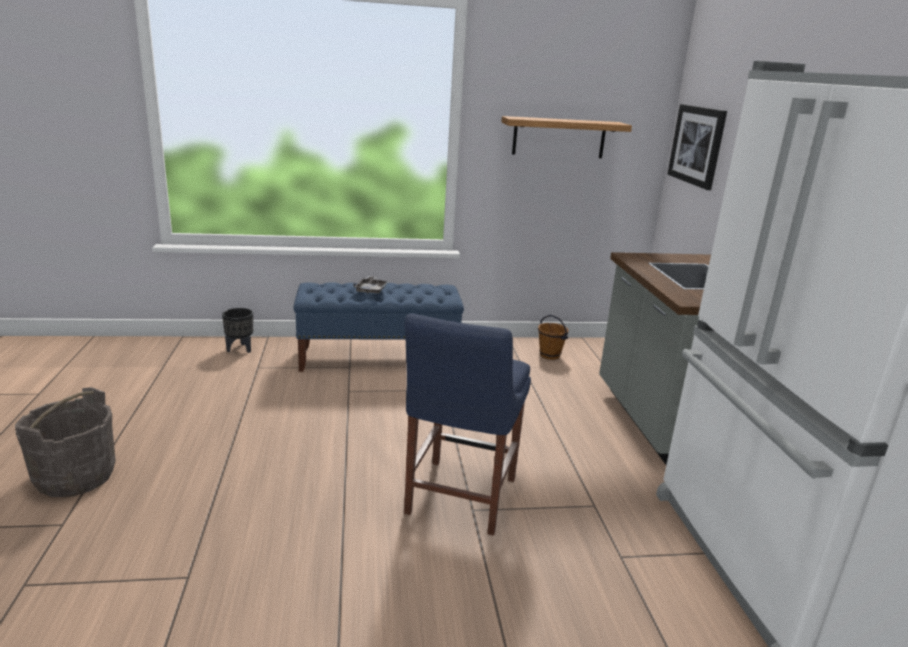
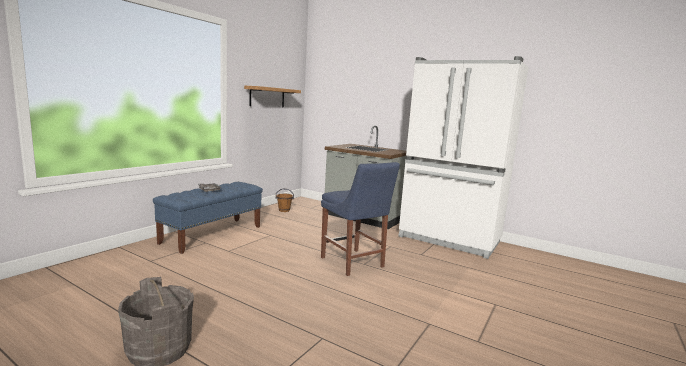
camera: 50 degrees left, 10 degrees down
(240, 349) = (114, 258): black planter -> none
(697, 145) = (326, 98): picture -> none

